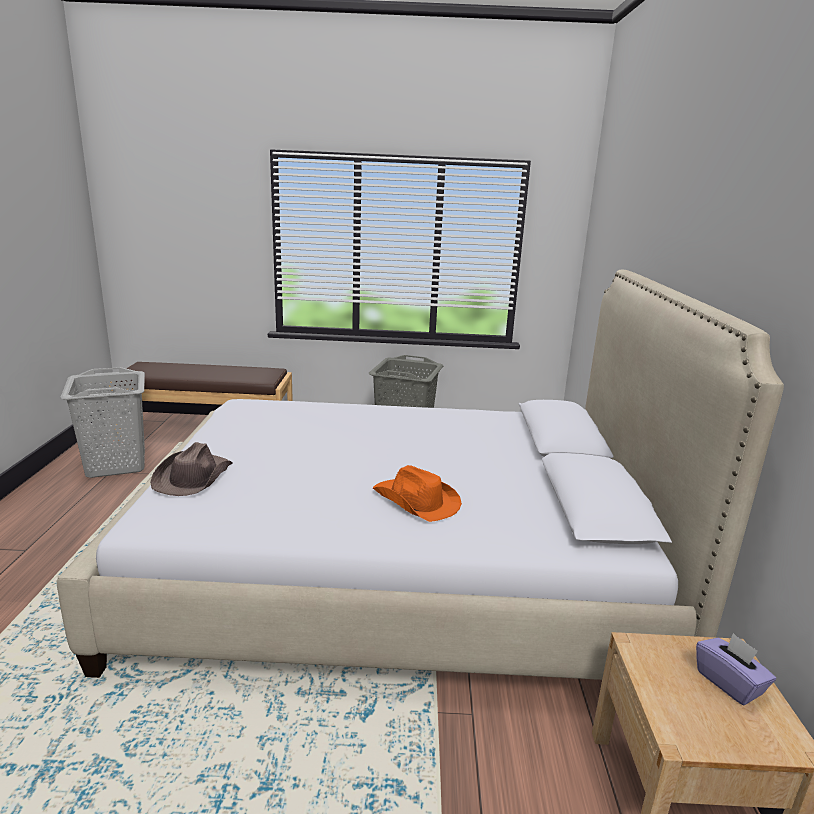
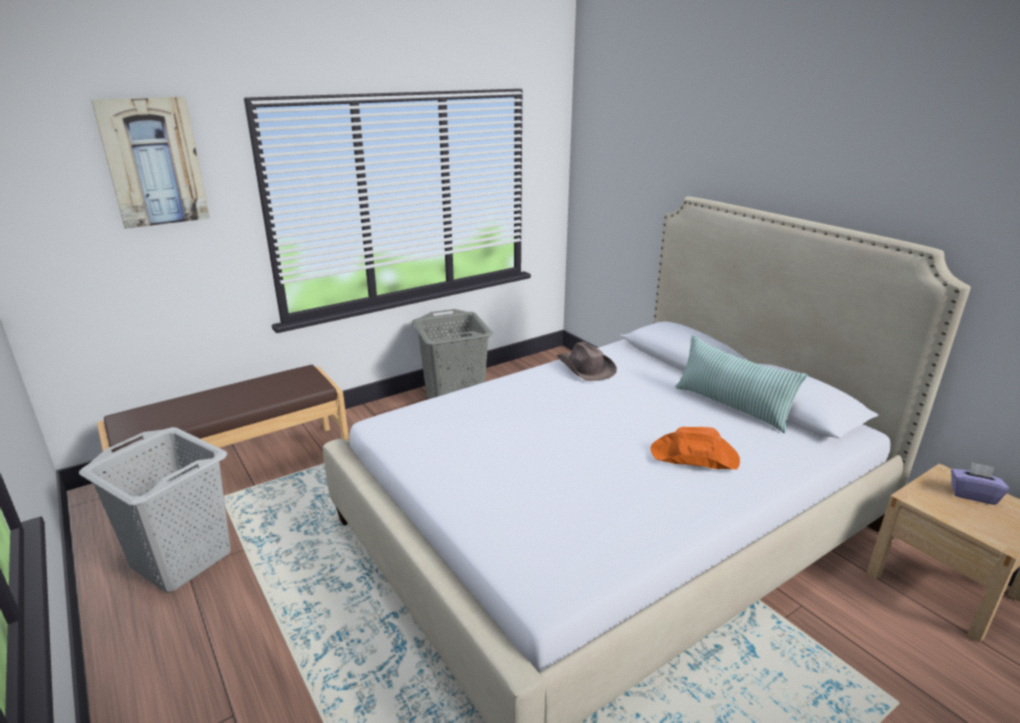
camera: 35 degrees left, 5 degrees up
(193, 477) = (499, 524): brown hat -> brown hat (585, 368)
(202, 190) = (153, 162): none -> picture
(531, 484) = (731, 406): none -> pillow

